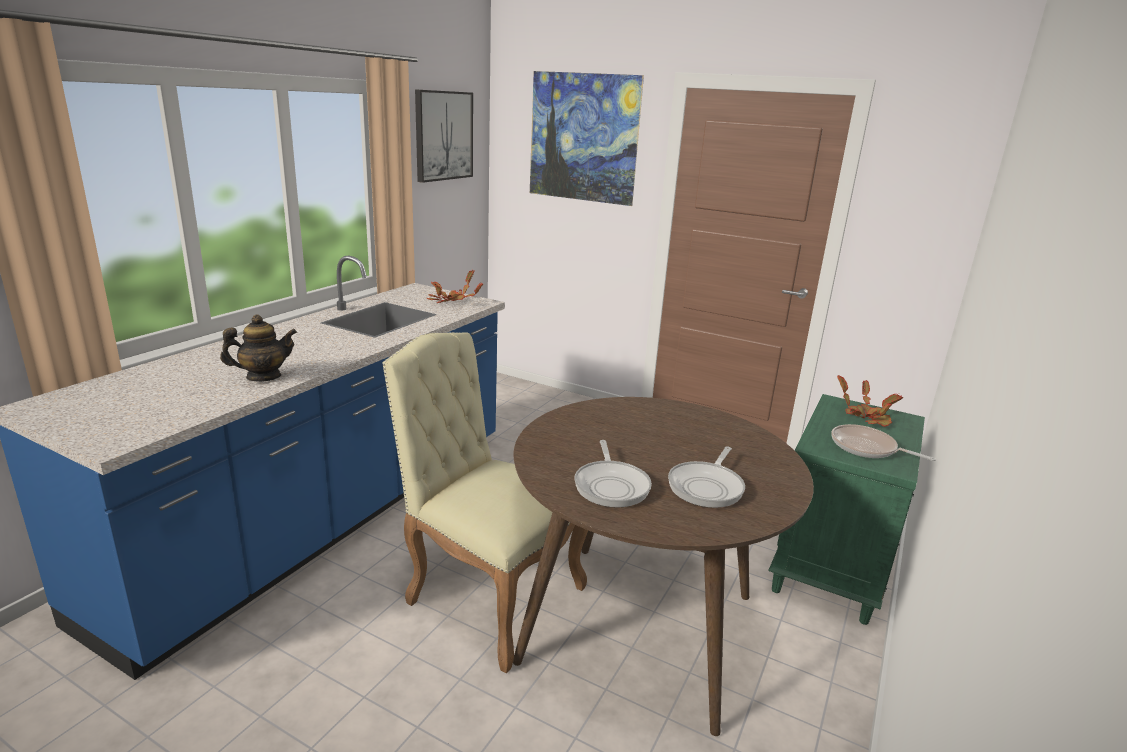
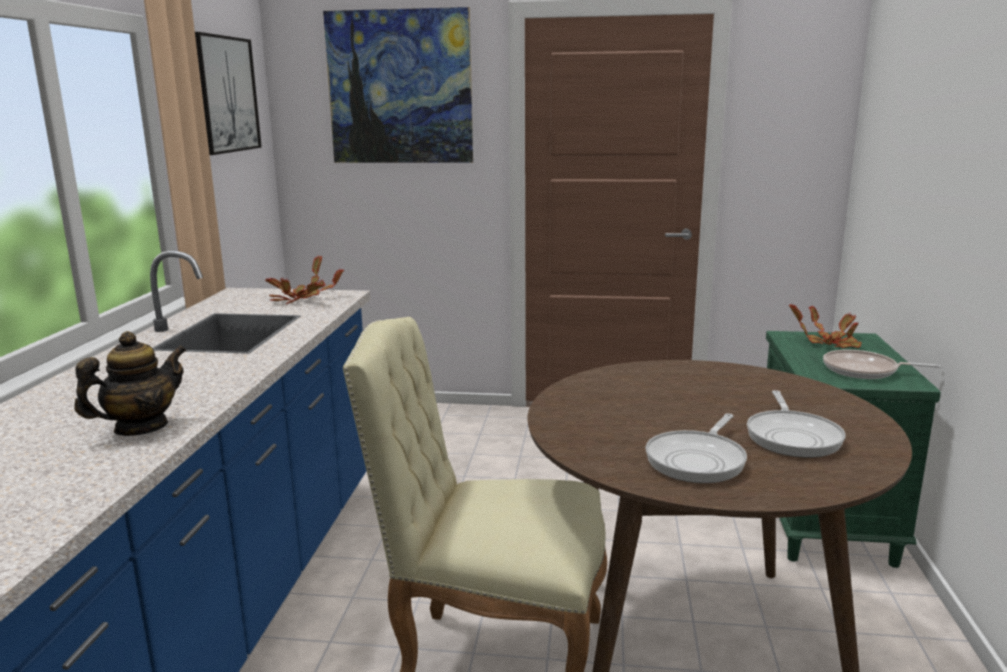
camera: 20 degrees left, 5 degrees down
(611, 485) = (698, 460): frying pan -> frying pan turned 60 degrees clockwise

